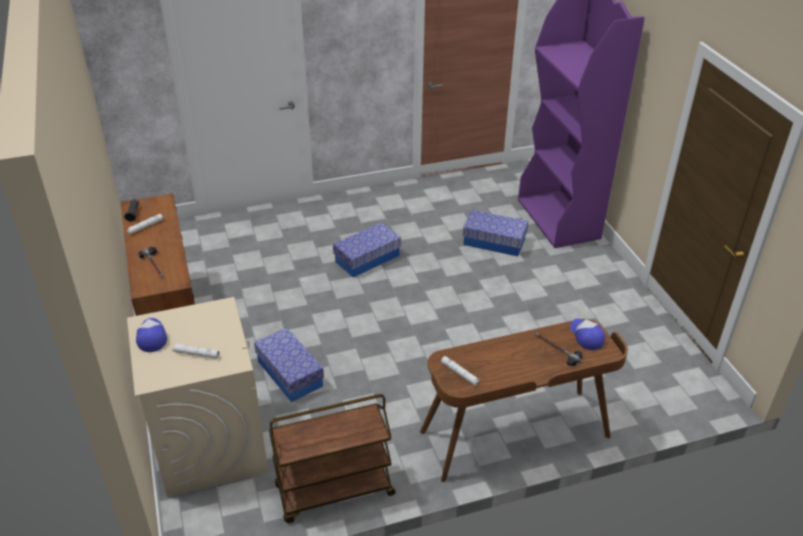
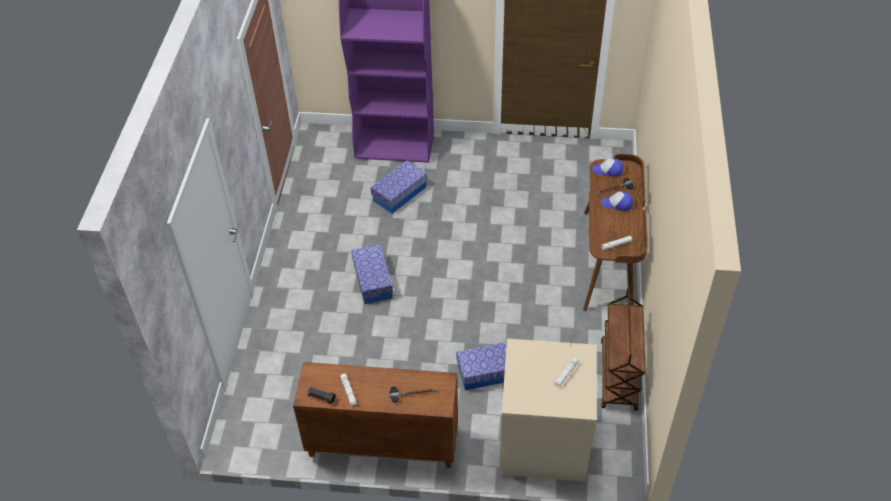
camera: 65 degrees left, 10 degrees up
(151, 337) = (534, 399): cap -> cap (617, 204)

